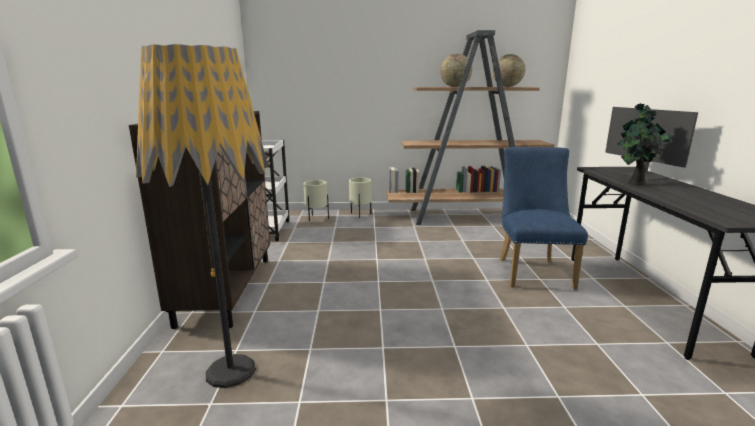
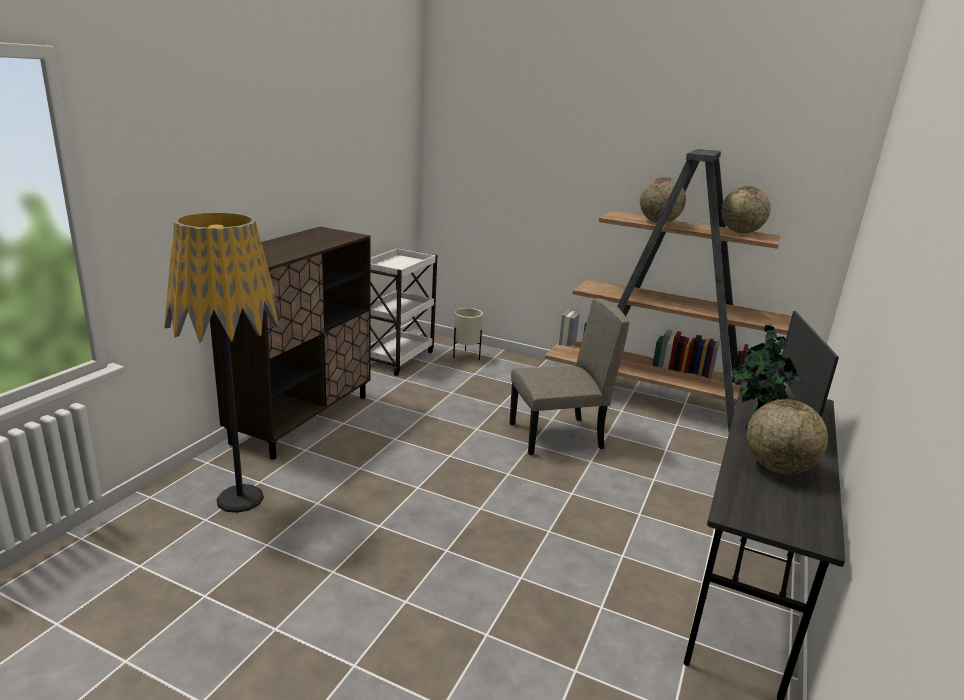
camera: 25 degrees right, 5 degrees up
(360, 215) = (521, 364): beige planter -> none
(434, 250) = (556, 436): none -> beige chair
(532, 271) = (644, 501): blue chair -> none
(688, 196) = (777, 467): none -> globe

